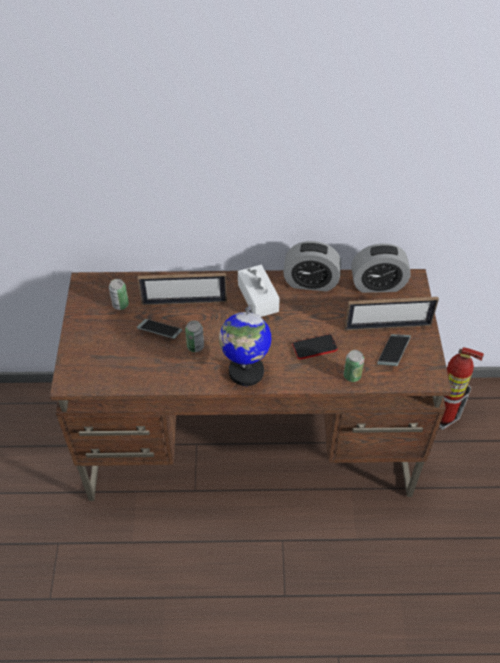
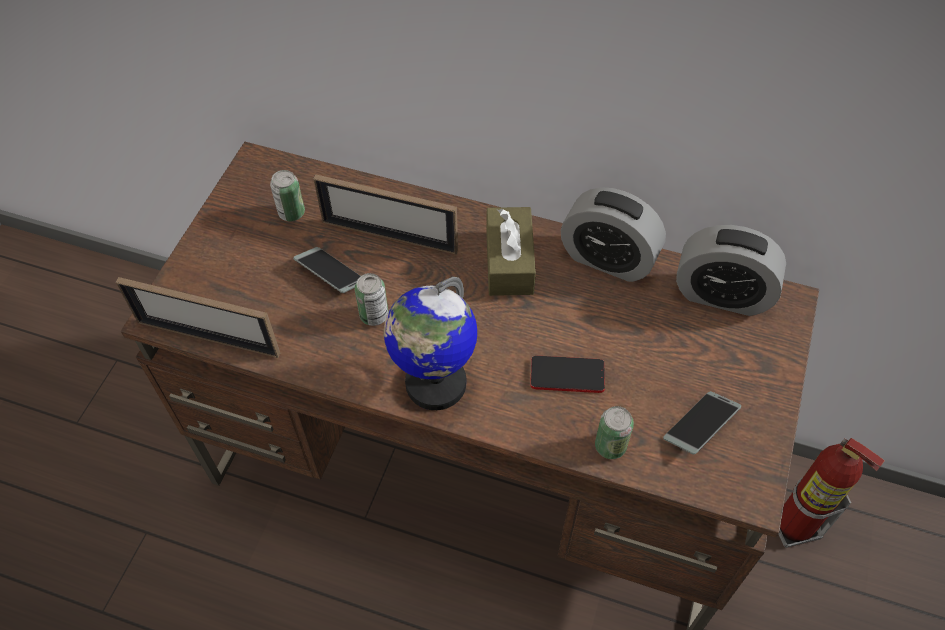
camera: 20 degrees right, 5 degrees up
(258, 298) = (509, 262): white tissue box -> brown tissue box
(387, 326) = (709, 375): picture frame -> picture frame (208, 337)

